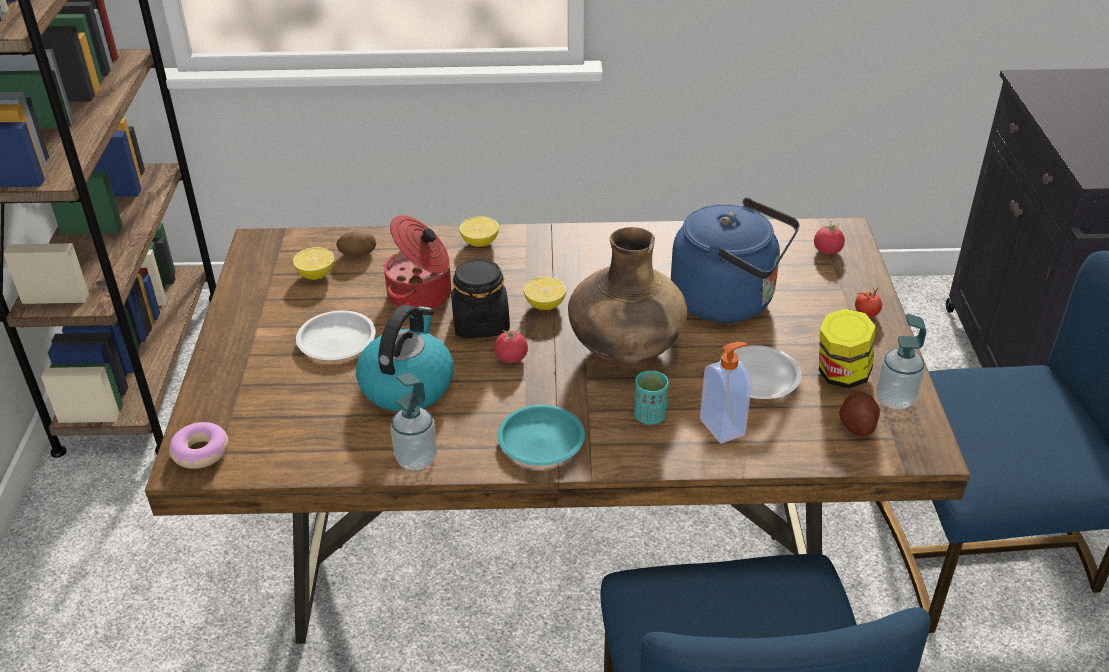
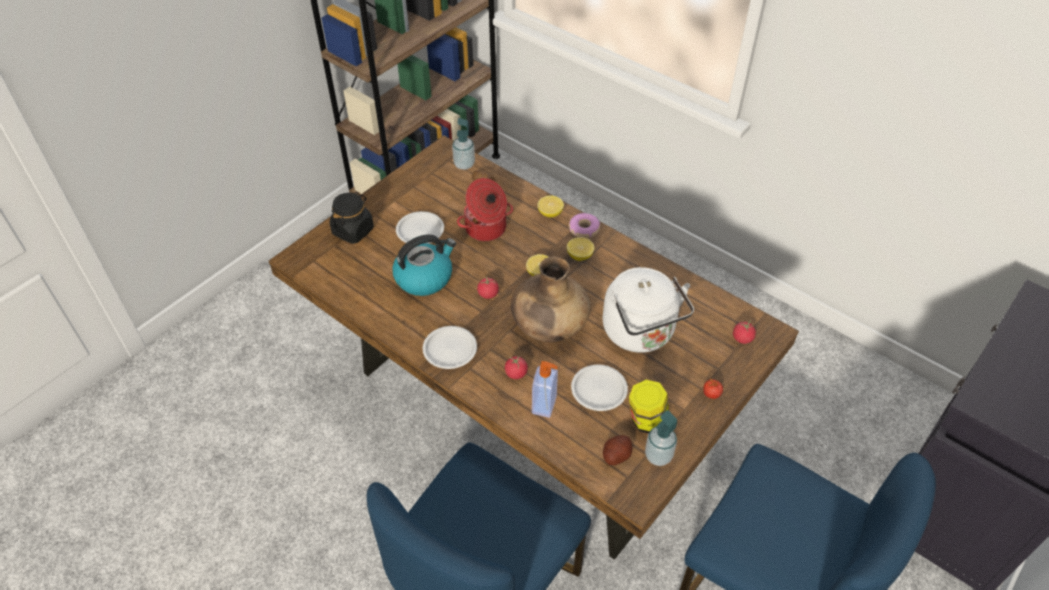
camera: 40 degrees right, 10 degrees up
(200, 452) = (306, 255): donut -> donut (584, 229)
(316, 274) = (451, 185): lemon -> lemon (580, 256)
(416, 459) = (386, 321): soap dispenser -> soap dispenser (464, 164)
(480, 323) = (496, 264): black jar -> black jar (353, 231)
(540, 440) = (450, 349): turquoise plate -> white plate
(650, 416) = (516, 373): turquoise cup -> tomato
(729, 301) = (641, 334): blue kettle -> white kettle

